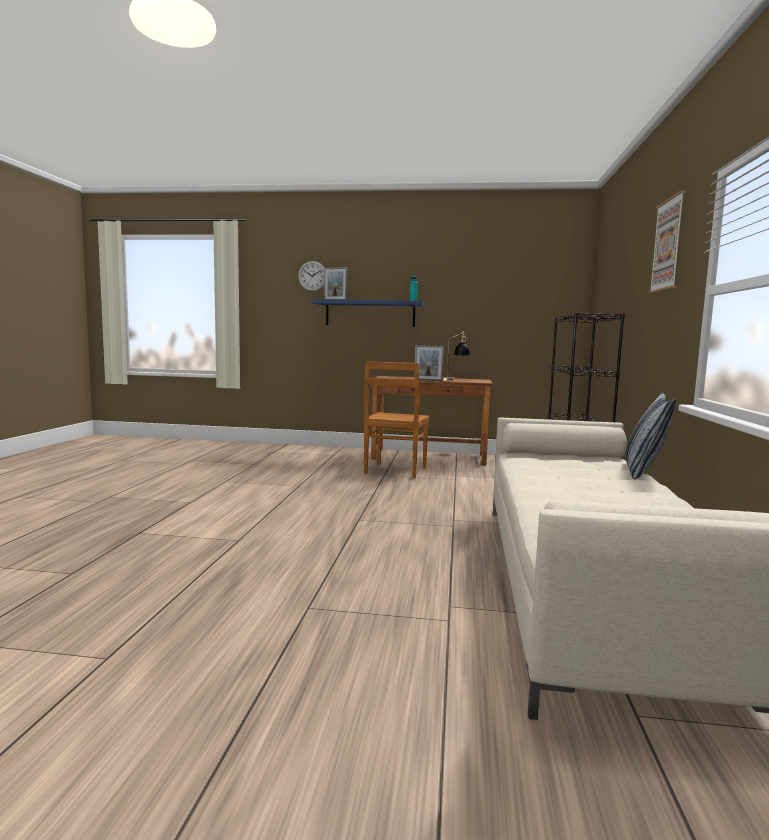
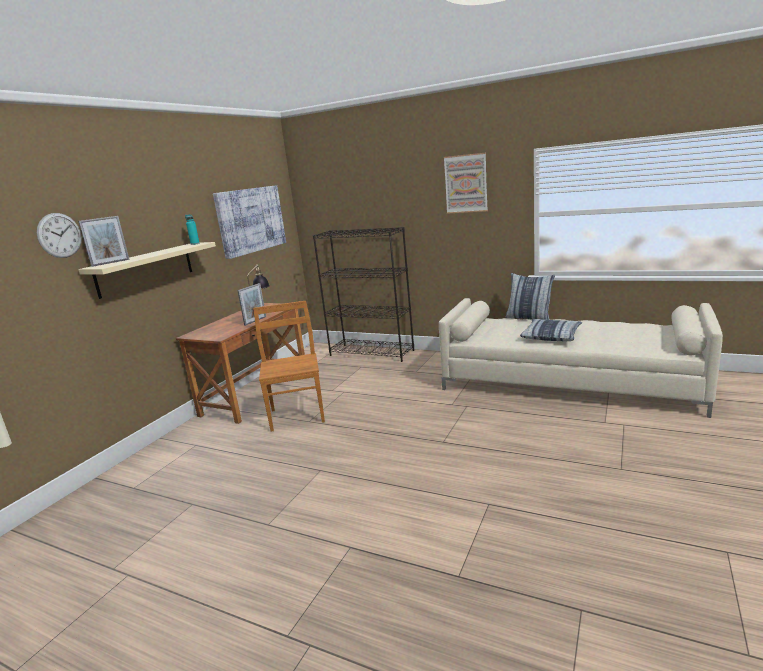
camera: 70 degrees left, 10 degrees up
(370, 313) = (145, 269): blue shelf -> beige shelf
(395, 471) = (297, 415): brown chair -> brown chair turned 135 degrees counterclockwise
(507, 294) = (250, 220): none -> picture
(561, 480) = (551, 336): none -> pillow

